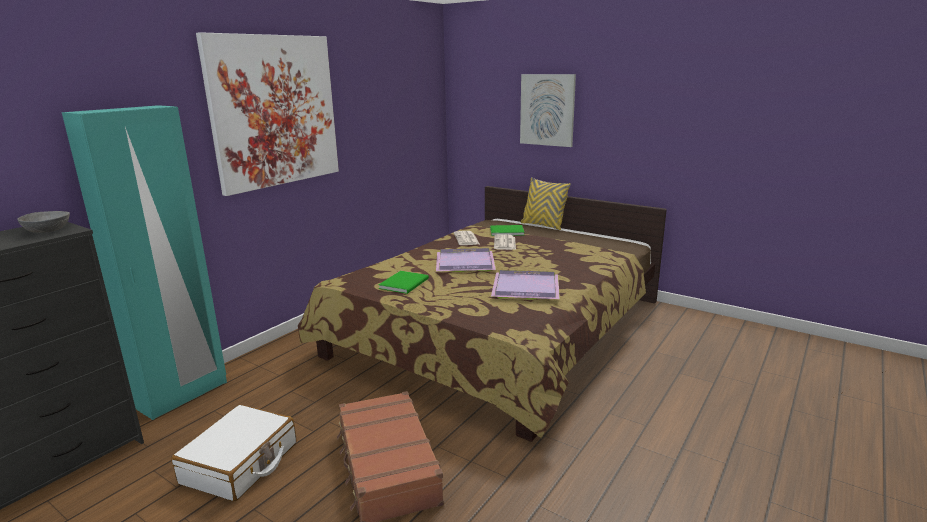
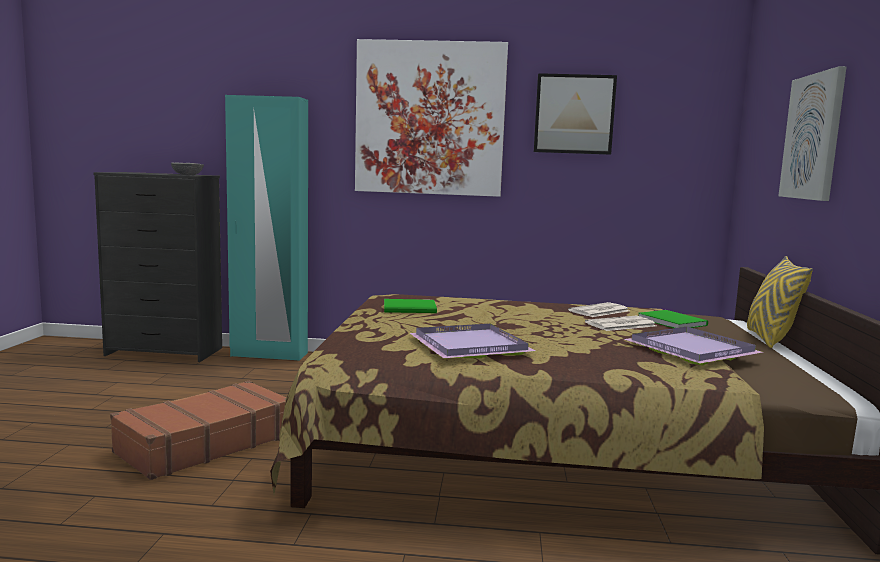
camera: 60 degrees right, 10 degrees down
(240, 463) = (186, 393): white suitcase -> none
(369, 95) = (574, 114): none -> picture
(466, 263) = (510, 318): purple tray -> purple tray (692, 350)

